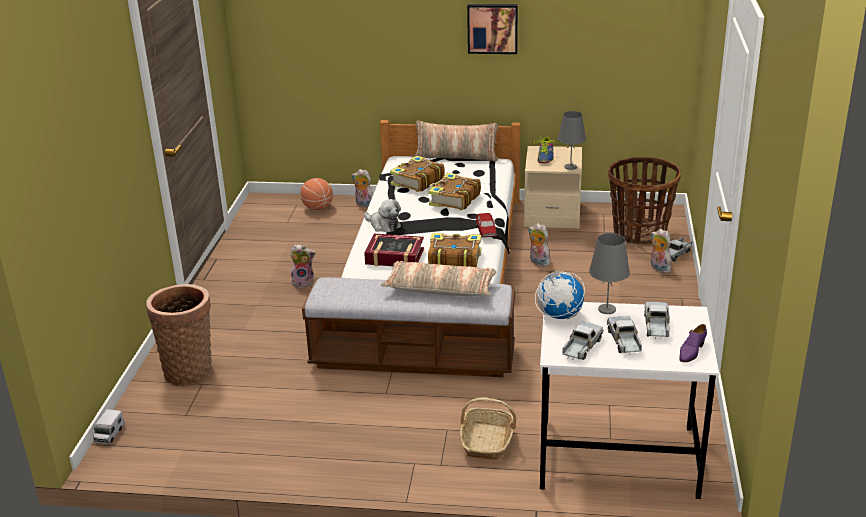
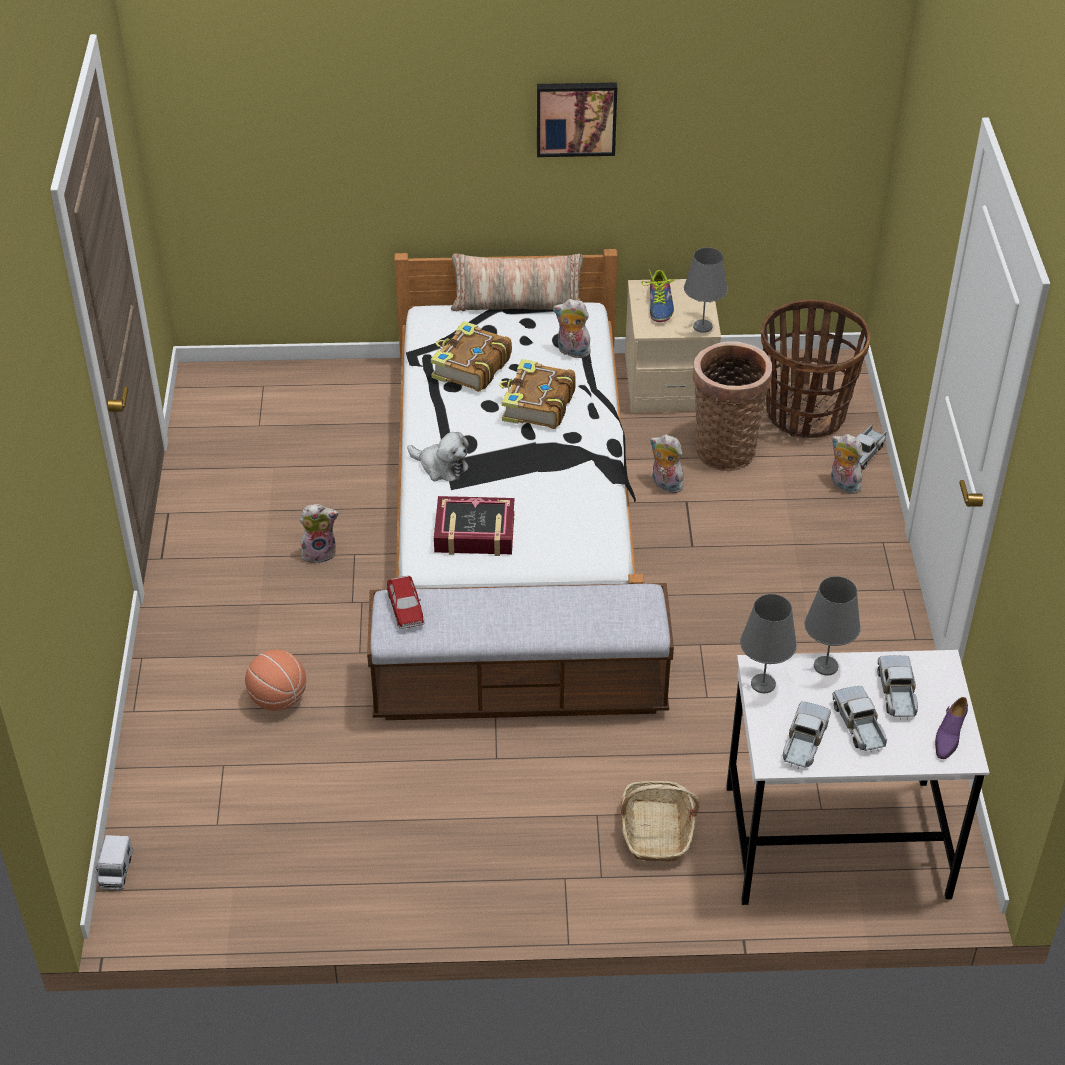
camera: 10 degrees left, 15 degrees up
(189, 370) = (196, 741): basket -> basket (725, 447)
(317, 208) = (299, 390): basketball -> basketball (278, 699)
(363, 205) = (371, 379): plush toy -> plush toy (572, 352)
(440, 288) = (562, 602): pillow -> none
(453, 259) = (563, 531): book -> none
(486, 231) = (599, 469): toy car -> toy car (405, 609)
(559, 316) = (763, 684): globe -> grey table lamp

